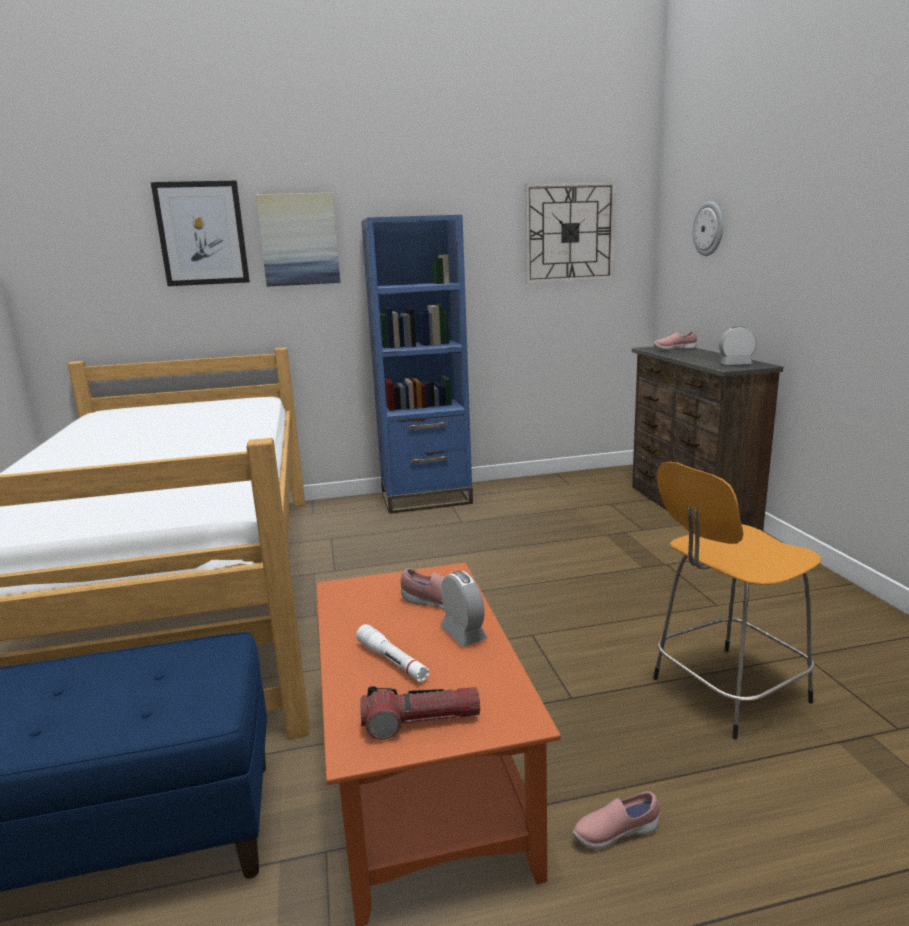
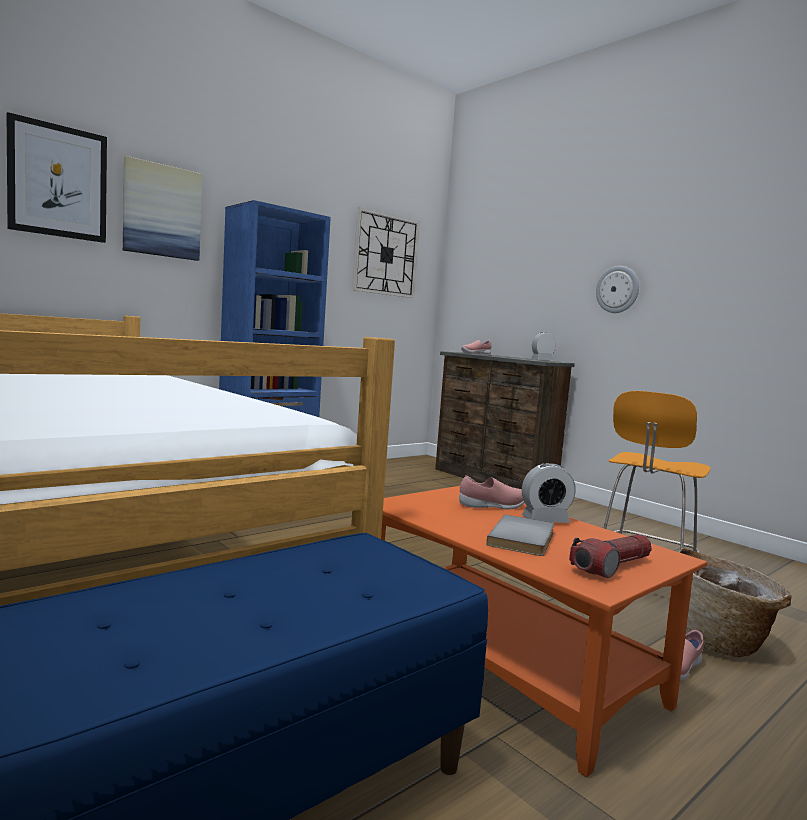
camera: 30 degrees left, 10 degrees down
(392, 661) = (524, 539): white flashlight -> grey book
(463, 633) = (545, 520): alarm clock -> alarm clock turned 135 degrees clockwise
(709, 228) = (498, 265): wall clock -> wall clock (617, 289)
(726, 810) = (722, 642): none -> basket

